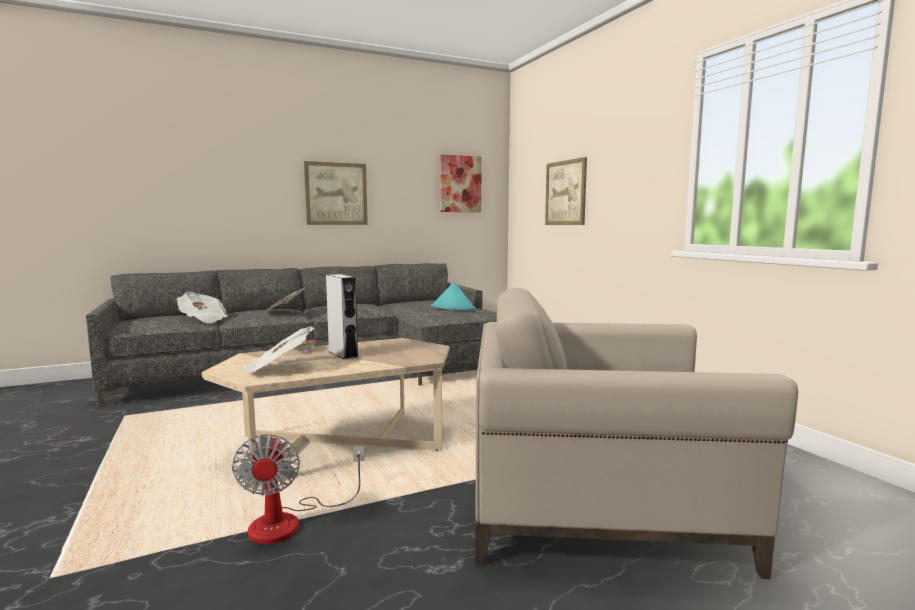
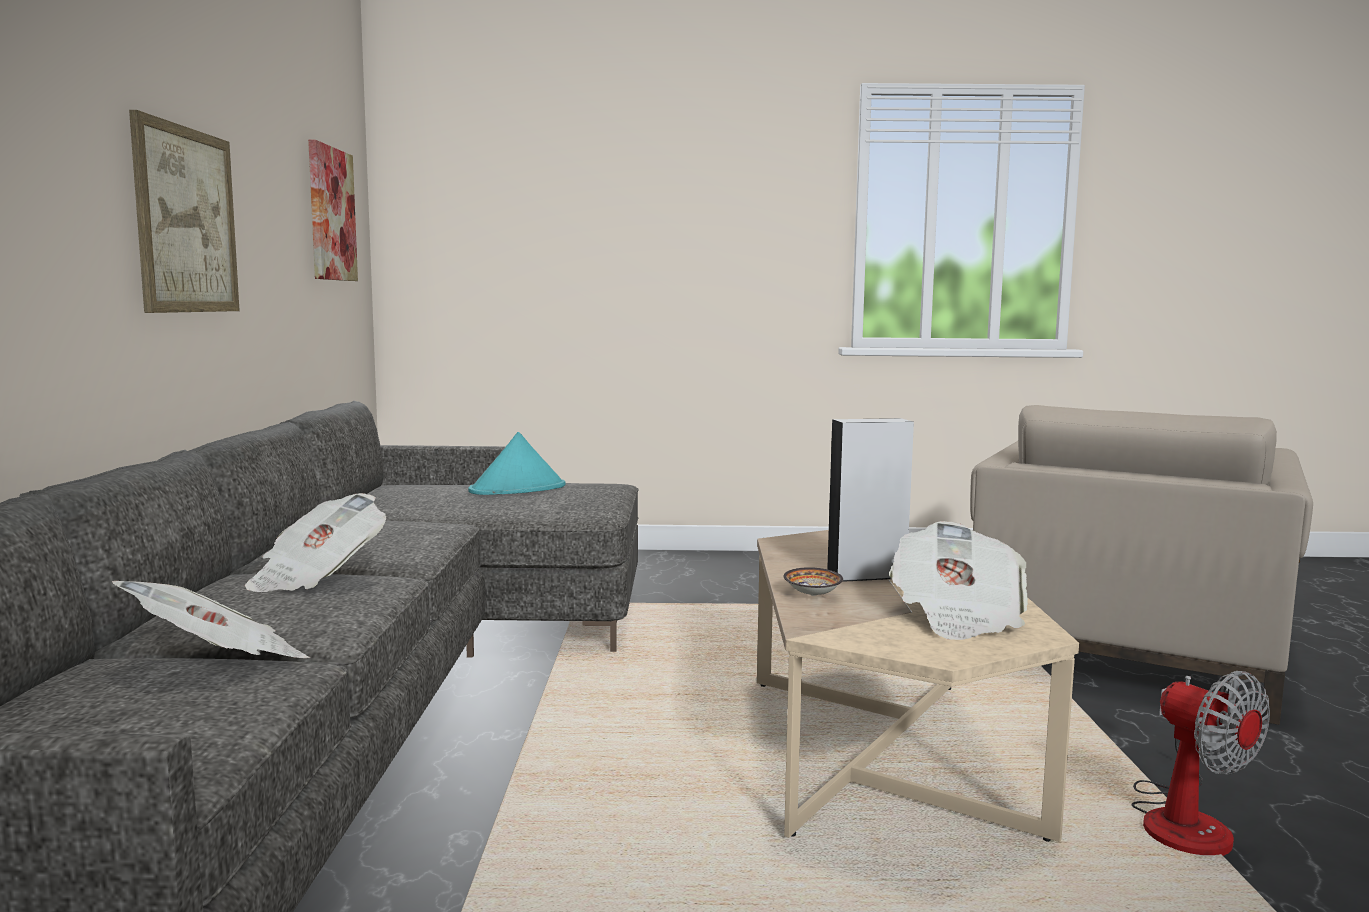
camera: 65 degrees left, 0 degrees up
(290, 521) = (1183, 819): fan -> fan turned 45 degrees clockwise
(565, 193) = (580, 252): picture -> none

